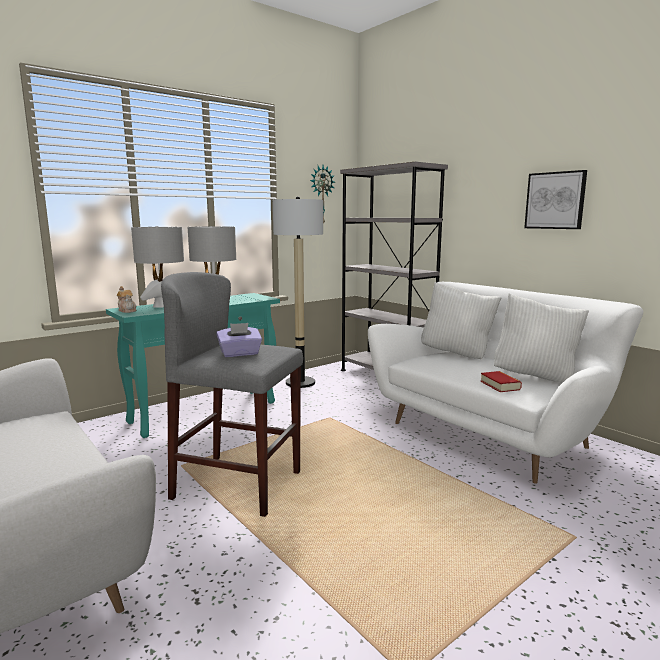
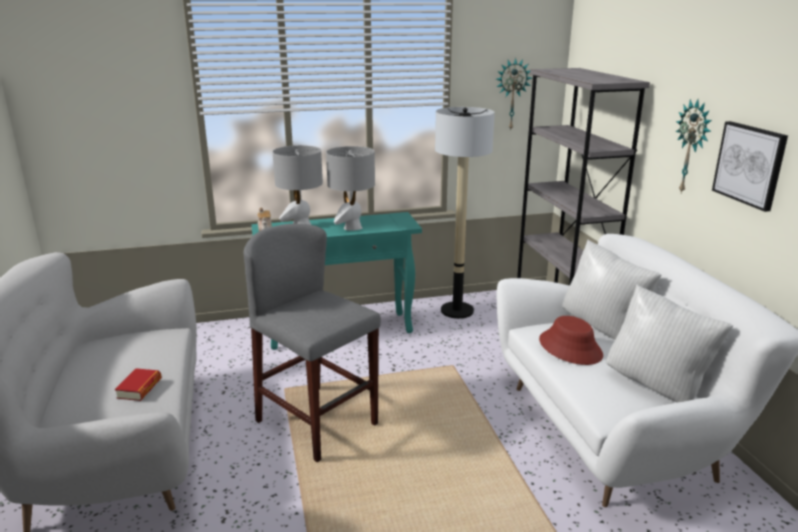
camera: 25 degrees right, 10 degrees up
(240, 353) = (311, 313): purple tissue box -> none
(451, 366) = (570, 348): none -> red hat
(497, 203) = (692, 147): none -> wall clock
(500, 385) = (594, 390): book -> book (139, 388)

